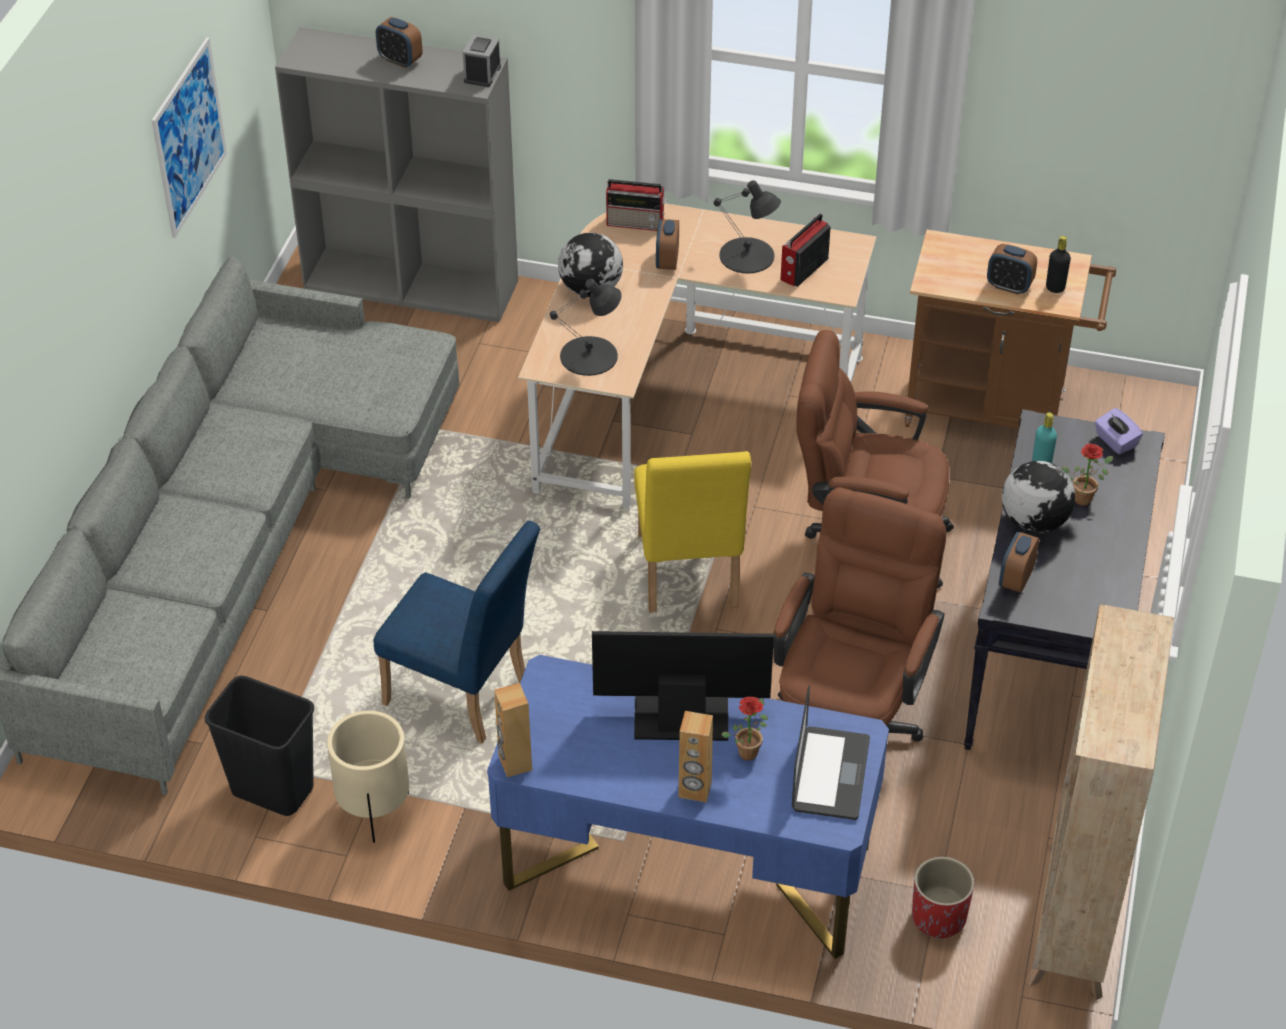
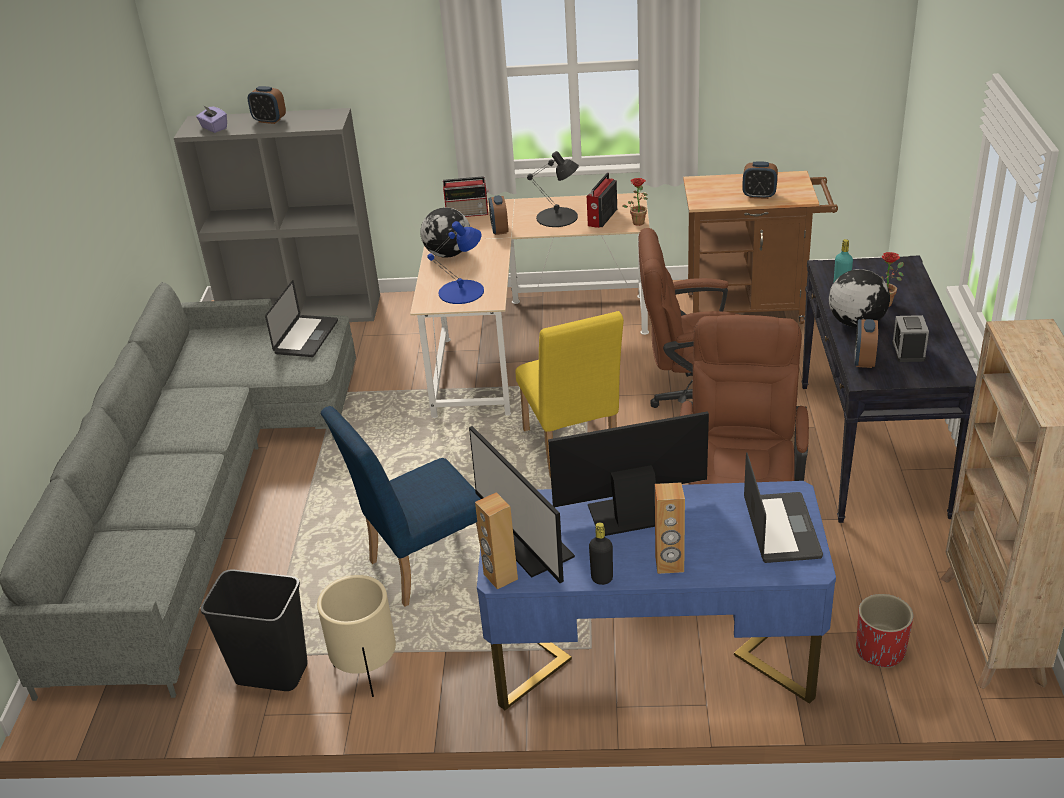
camera: 10 degrees left, 10 degrees down
(189, 137) = (112, 179): picture -> none
(396, 362) = (306, 337): none -> laptop
(465, 697) = (420, 568): blue chair -> blue chair turned 135 degrees clockwise
(482, 74) = (334, 118): alarm clock -> alarm clock (908, 351)
(557, 730) = (528, 544): none -> monitor
(590, 356) = (462, 292): black table lamp -> blue table lamp
(748, 750) = (702, 525): potted plant -> potted plant (638, 221)
(1055, 288) = (792, 191): black bottle -> black bottle (602, 578)
(1115, 441) = (887, 266): purple tissue box -> purple tissue box (214, 128)

